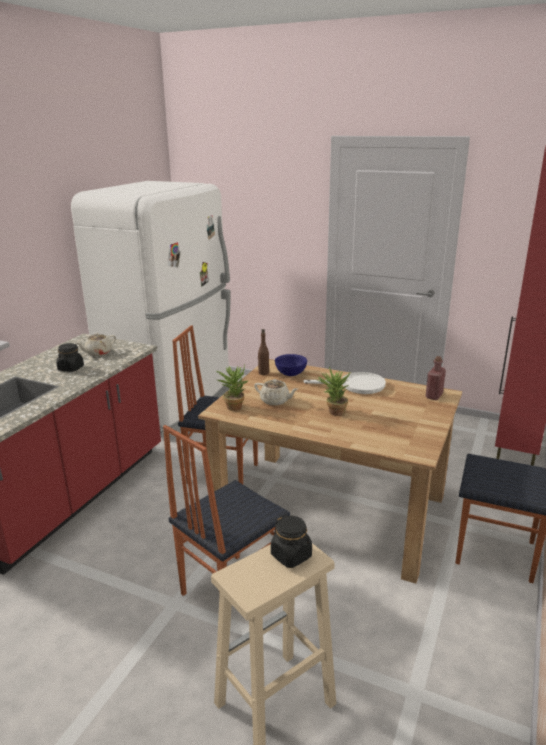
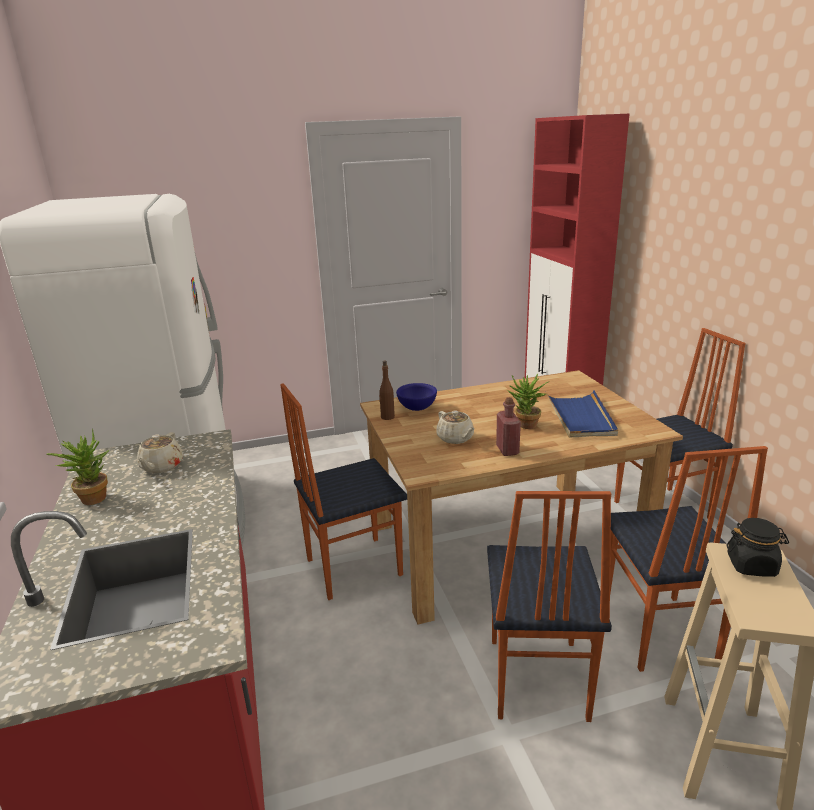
camera: 40 degrees left, 0 degrees up
(71, 368) = (160, 500): black jar -> none
(233, 406) = (425, 461): potted plant -> potted plant (91, 497)
(275, 401) = (455, 438): beige teapot -> beige teapot turned 75 degrees clockwise
(346, 620) = (657, 633): none -> chair
(356, 386) = (496, 396): white frying pan -> none
(385, 422) = (580, 417): none -> blue tray
(434, 396) = (569, 381): red bottle -> red bottle (507, 450)

